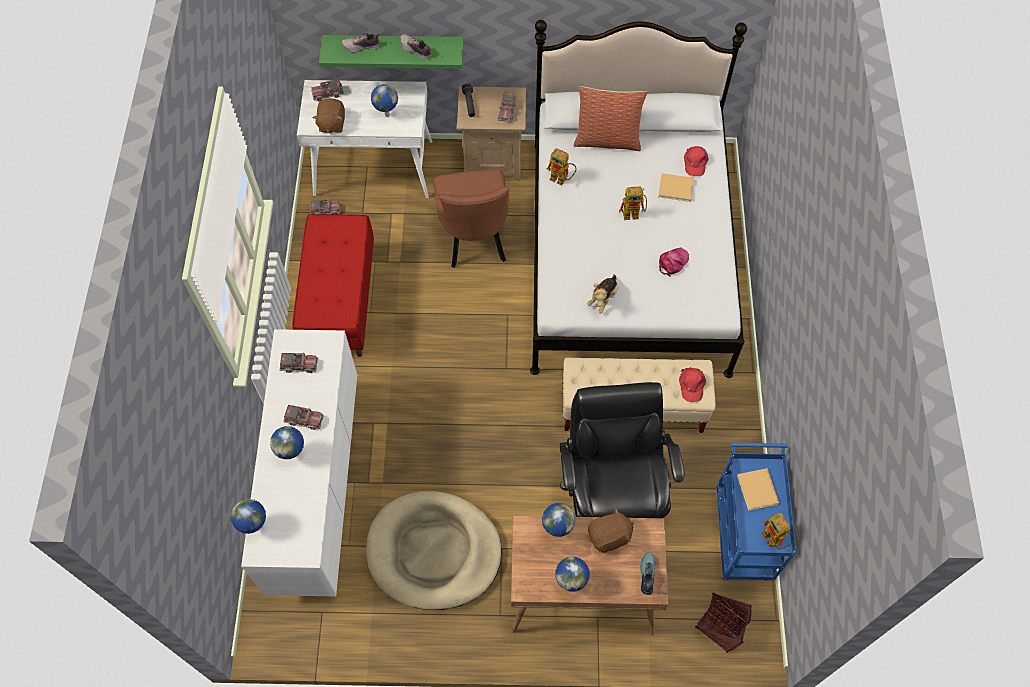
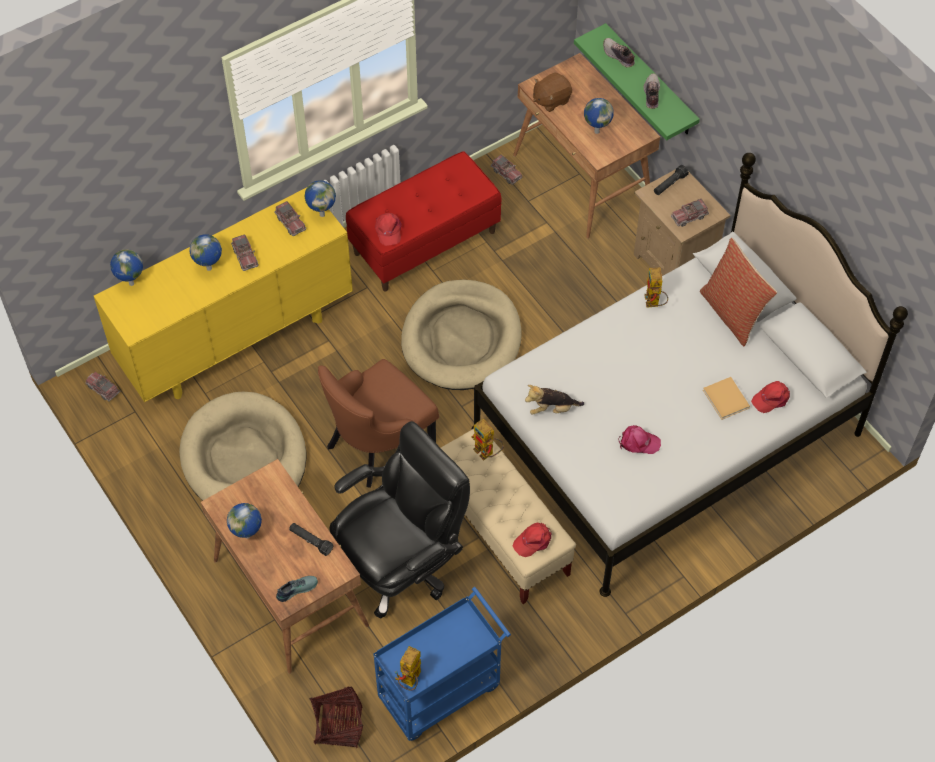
camera: 55 degrees right, 5 degrees down
(318, 491) = (236, 341): white dresser -> yellow dresser
(328, 94) = (580, 77): toy truck -> toy truck (103, 389)
(337, 310) = (388, 230): none -> red cap
(374, 168) = (582, 179): white desk -> brown desk
(447, 331) = (461, 339): none -> beige dog bed
(474, 234) = (580, 297): brown chair -> brown chair (380, 442)
(556, 529) = (288, 498): globe -> globe (322, 214)
(609, 536) = (311, 541): brown plush toy -> black flashlight
(634, 213) = (666, 381): toy robot -> toy robot (487, 453)
(757, 491) = (450, 642): beige book -> none

